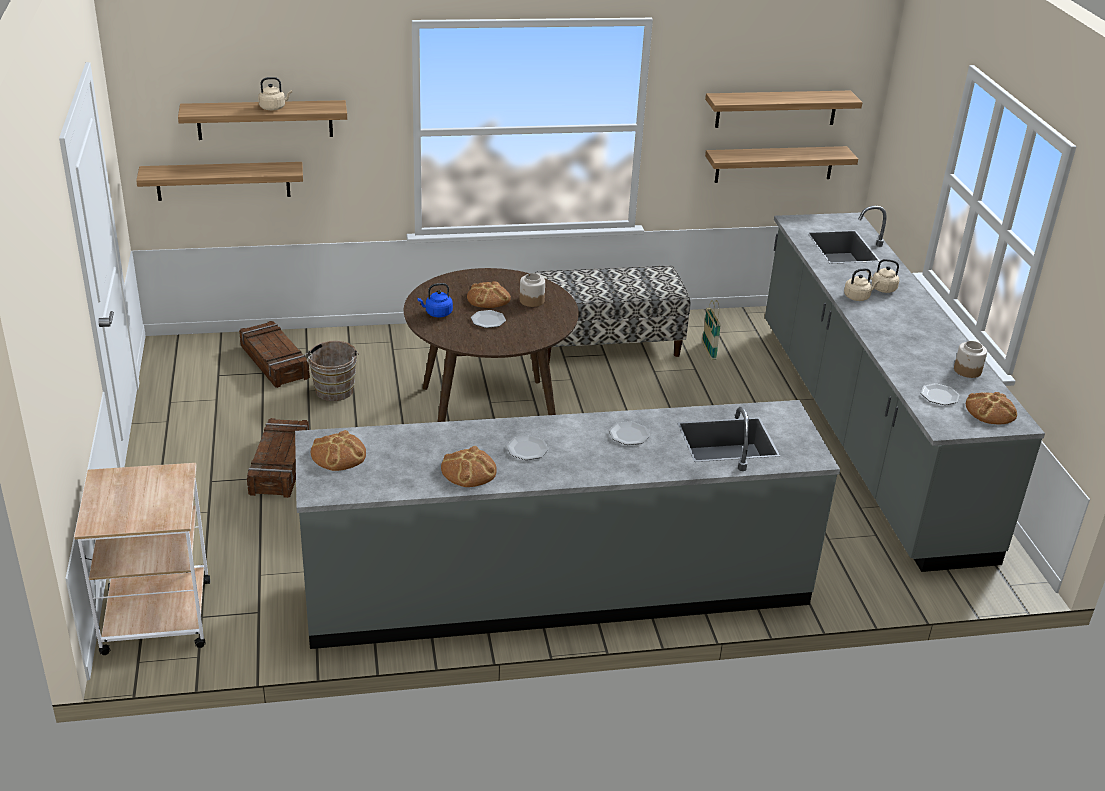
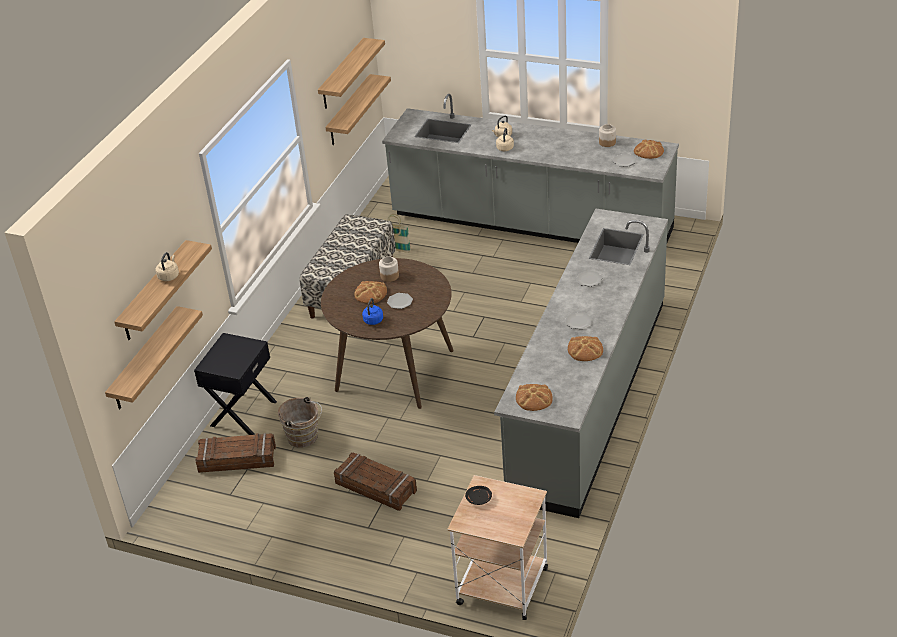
camera: 55 degrees left, 5 degrees up
(152, 478) = (479, 499): none -> black plate
(347, 342) = (242, 413): none -> black nightstand

